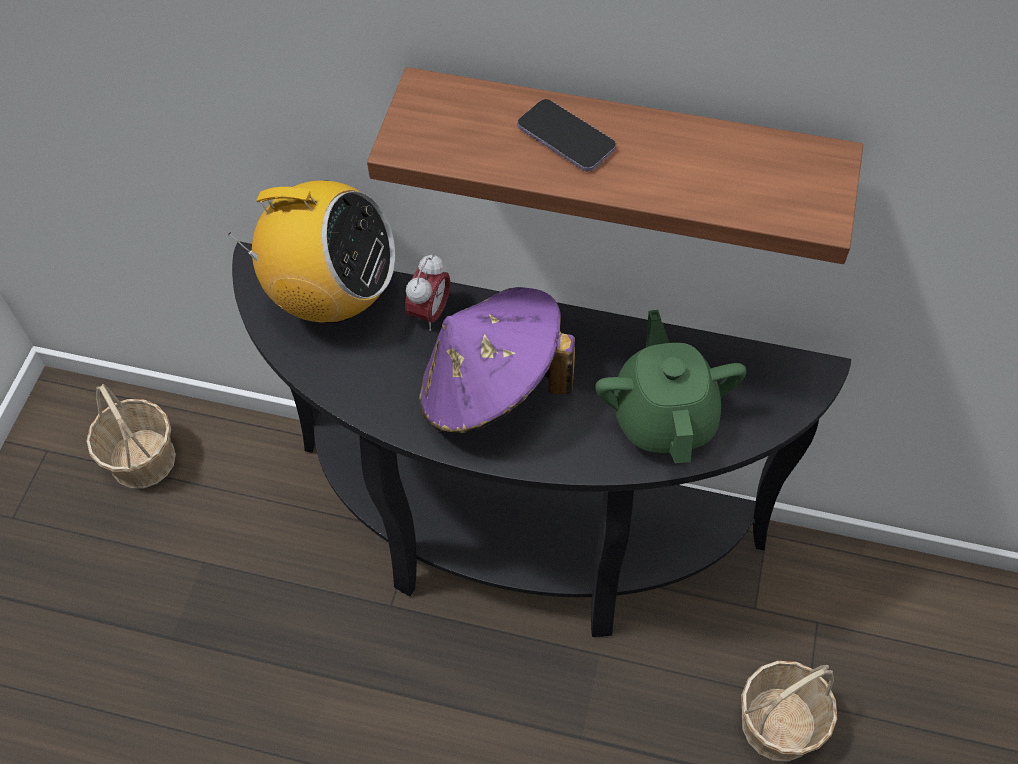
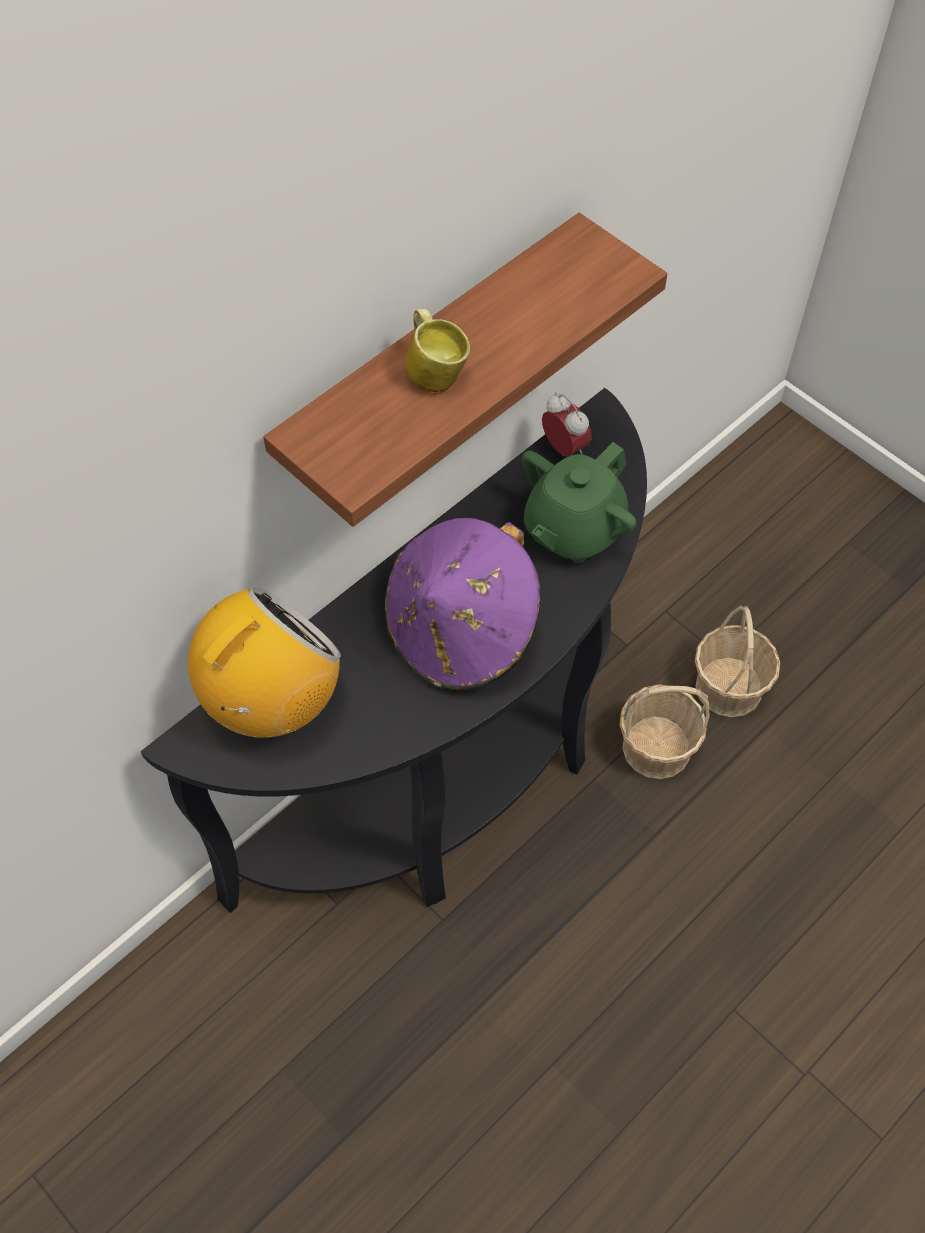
camera: 60 degrees left, 0 degrees up
(143, 459) = (120, 1075): basket -> basket (656, 747)
(430, 313) = (349, 636): alarm clock -> alarm clock (564, 448)
(566, 138) = (435, 372): phone -> mug
(664, 417) = (573, 530): green teapot -> green teapot turned 75 degrees counterclockwise

